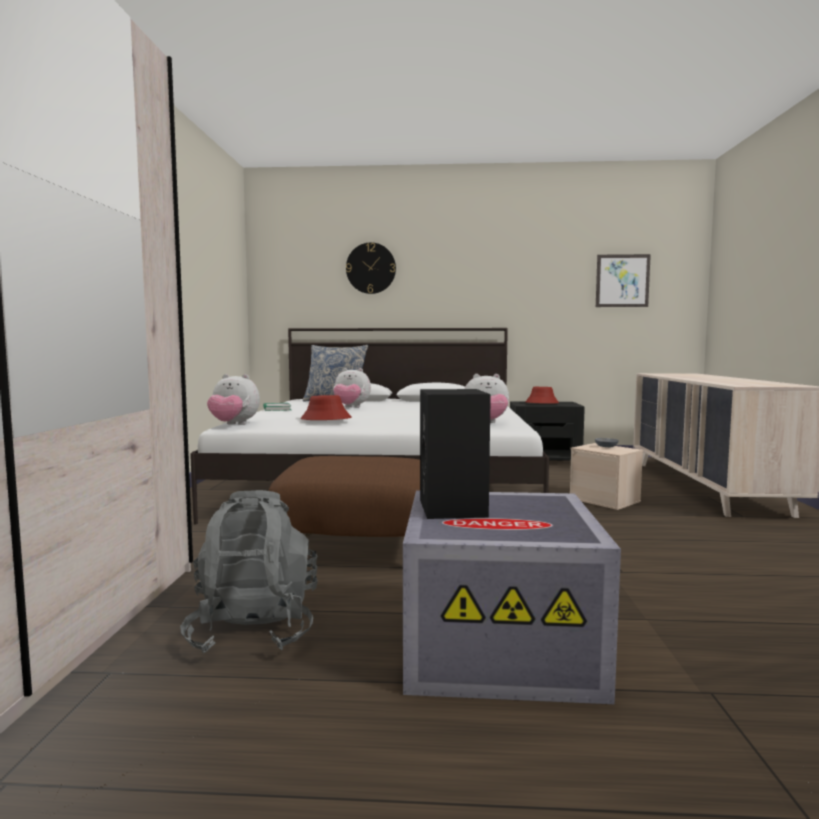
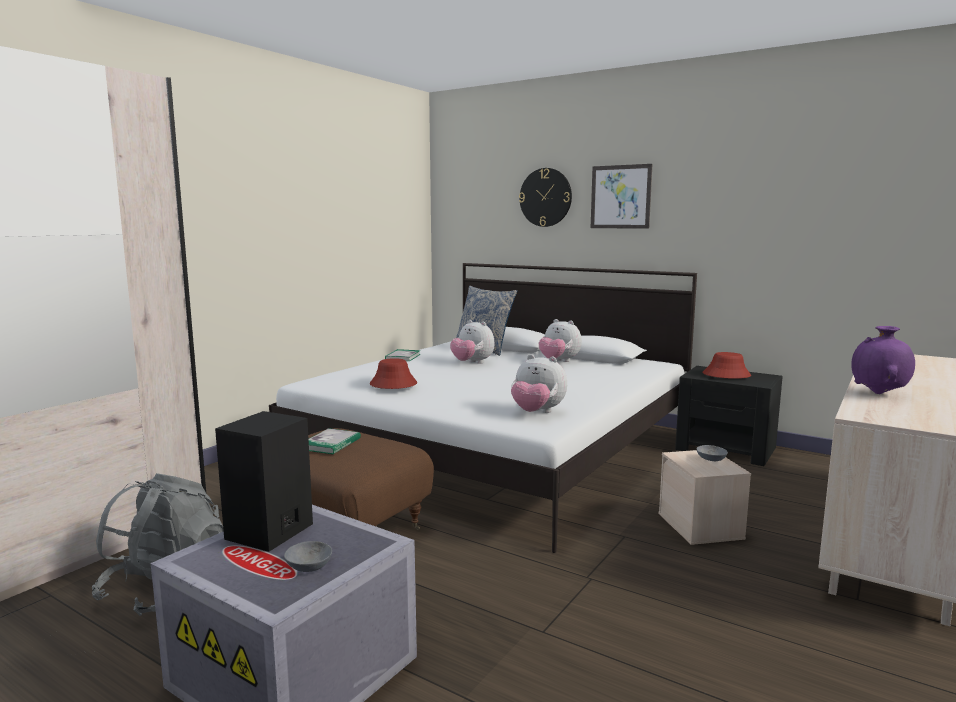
camera: 30 degrees right, 5 degrees up
(233, 425) = (312, 381): plush toy -> plush toy (559, 361)
(345, 461) = (331, 444): none -> book
(544, 518) = (307, 566): none -> grey bowl
(622, 280) = (871, 211): picture -> picture (620, 197)
(714, 381) = (879, 393): none -> purple vase

